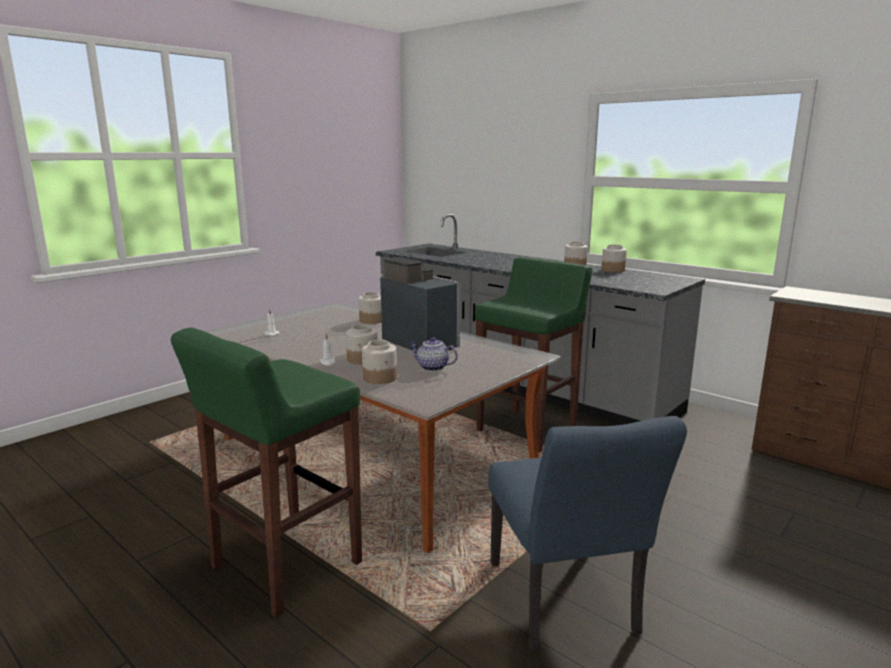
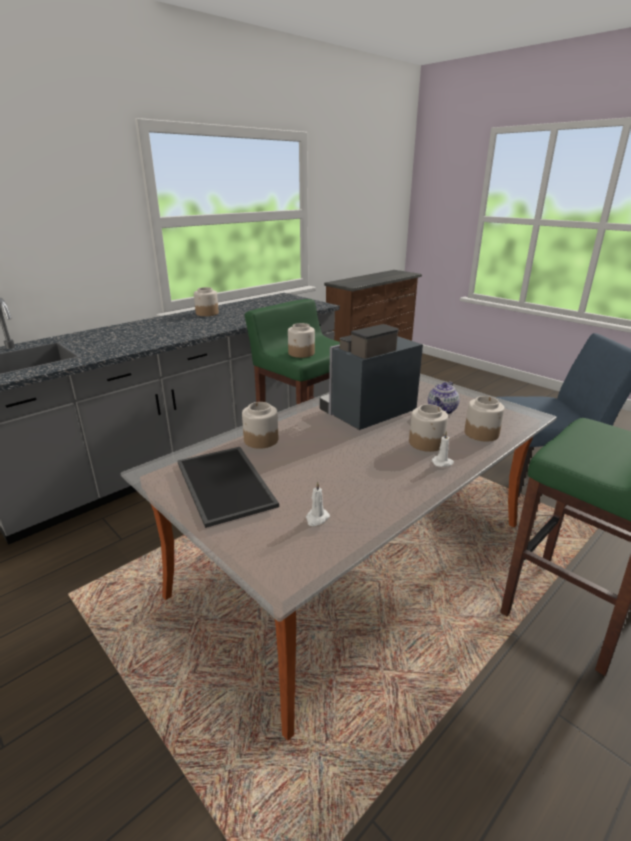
camera: 85 degrees left, 10 degrees up
(316, 317) = (227, 484): none -> tray
(612, 270) = (235, 306): jar -> jar (301, 353)

